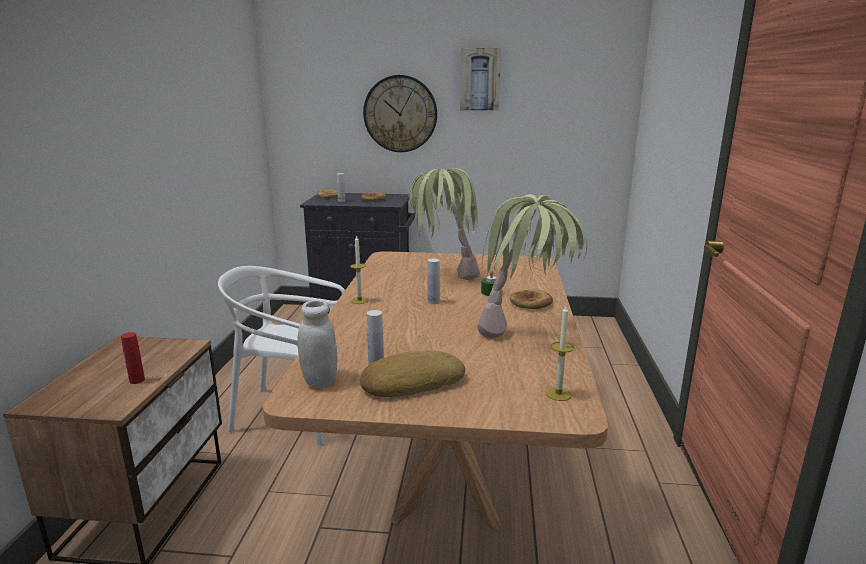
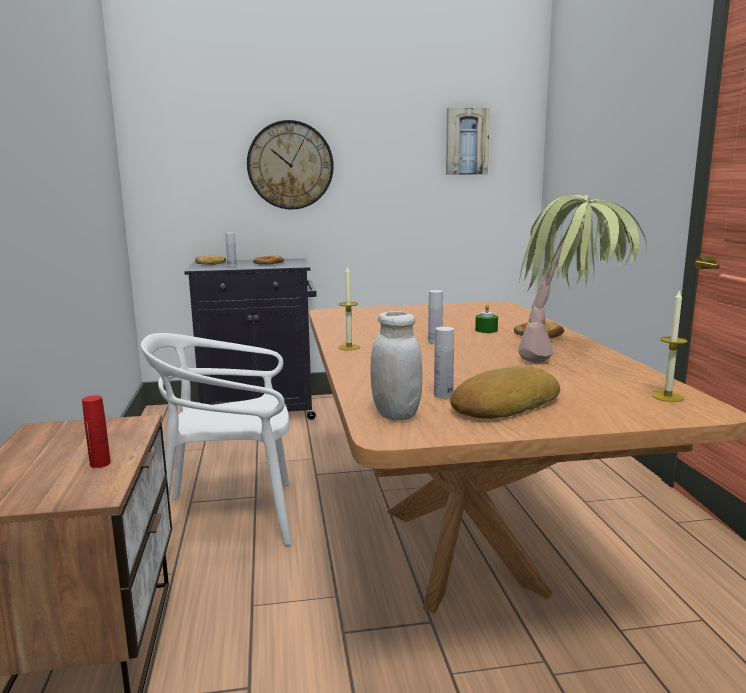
camera: 15 degrees left, 5 degrees down
(443, 277) = (417, 323): potted plant -> none
(480, 79) = (379, 126): picture -> picture (466, 142)

